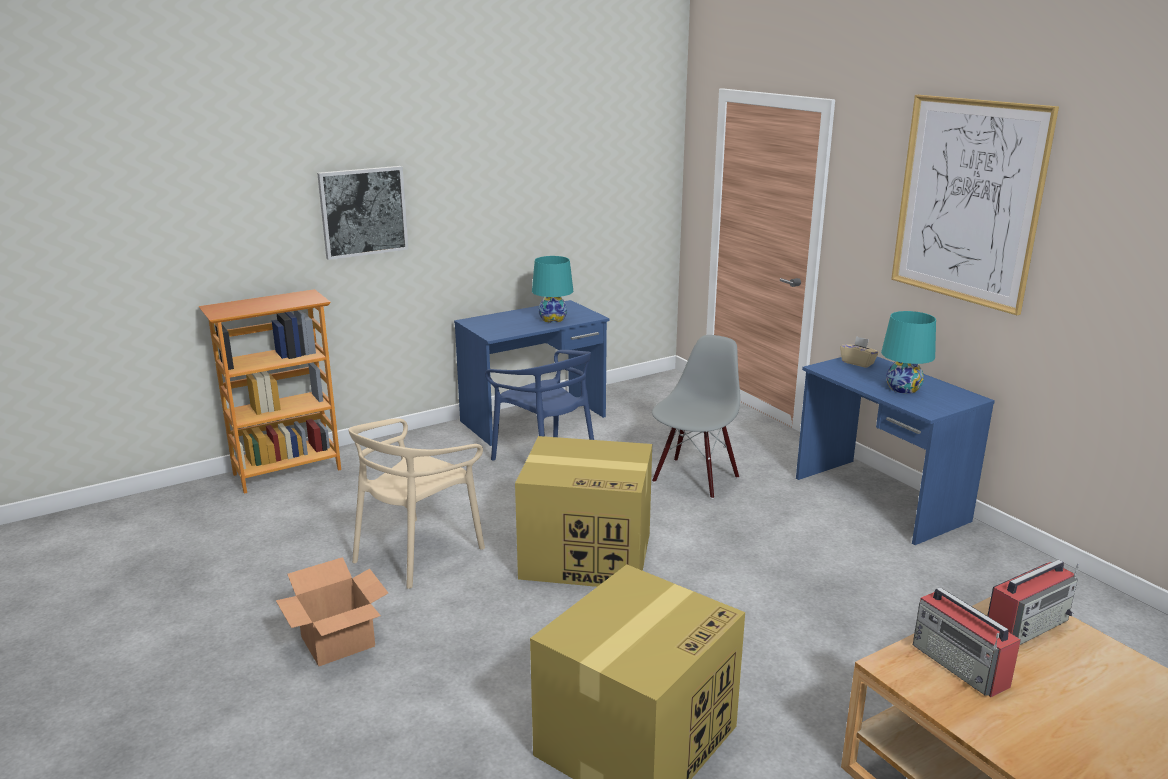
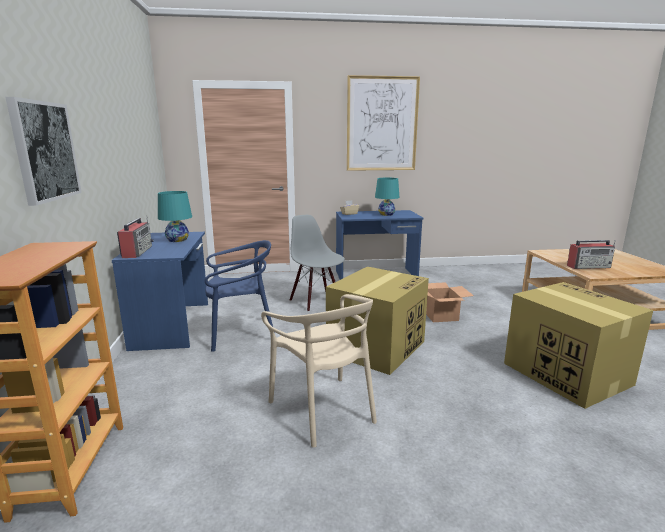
camera: 65 degrees left, 5 degrees down
(339, 641) = (438, 475): cardboard box -> cardboard box (440, 315)
(1027, 625) = (558, 254): radio -> radio (137, 251)

